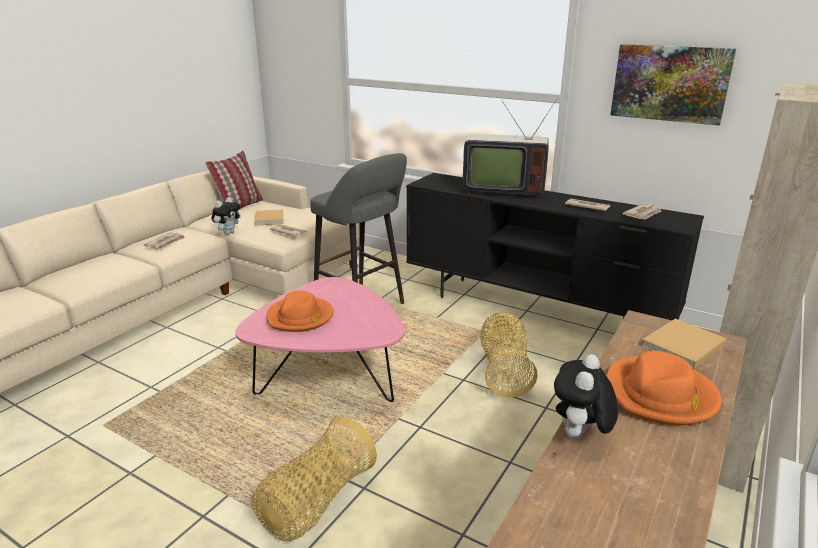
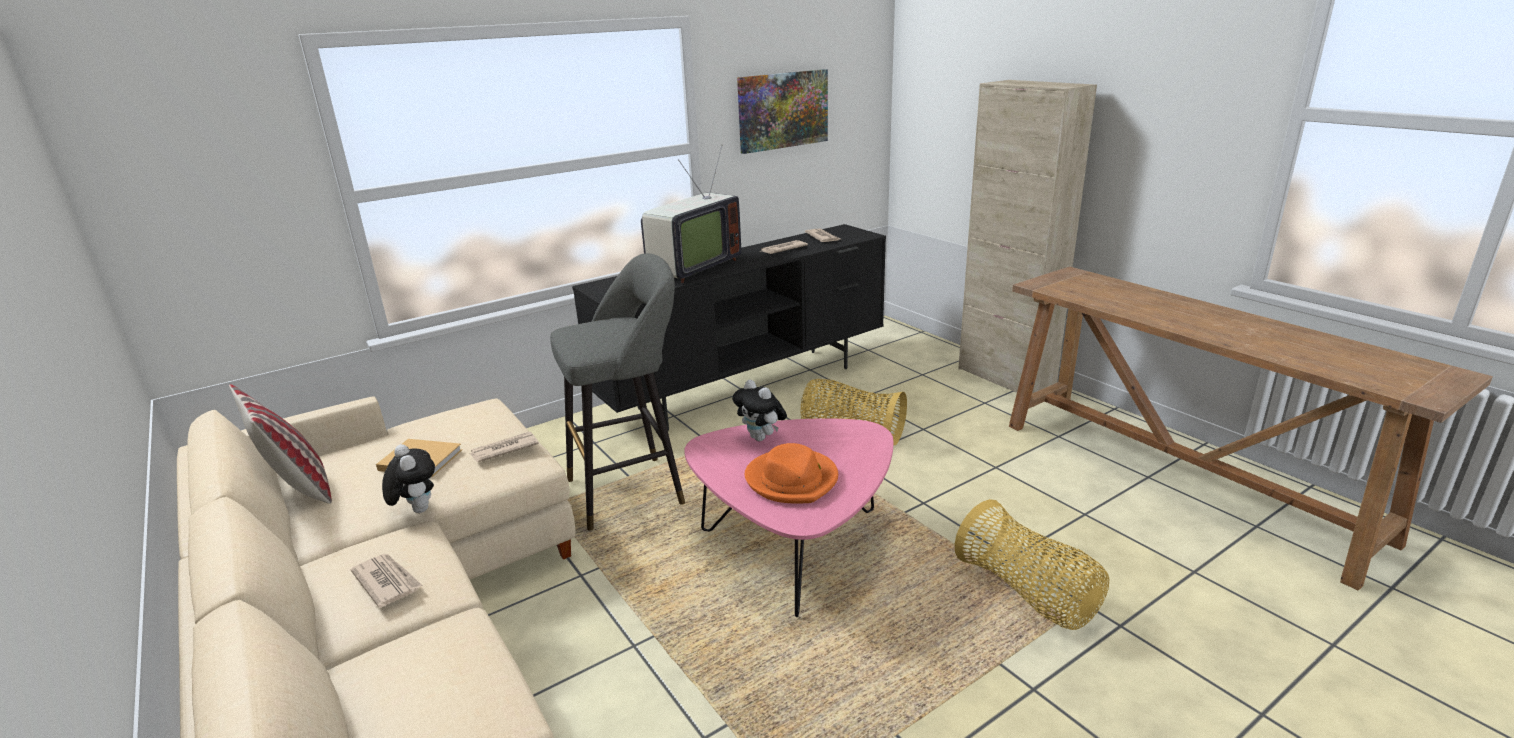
camera: 65 degrees left, 0 degrees up
(579, 437) = (1204, 334): plush toy -> plush toy (761, 438)
(660, 395) = (1148, 303): orange hat -> none
(681, 346) = (1078, 283): beige book -> none

